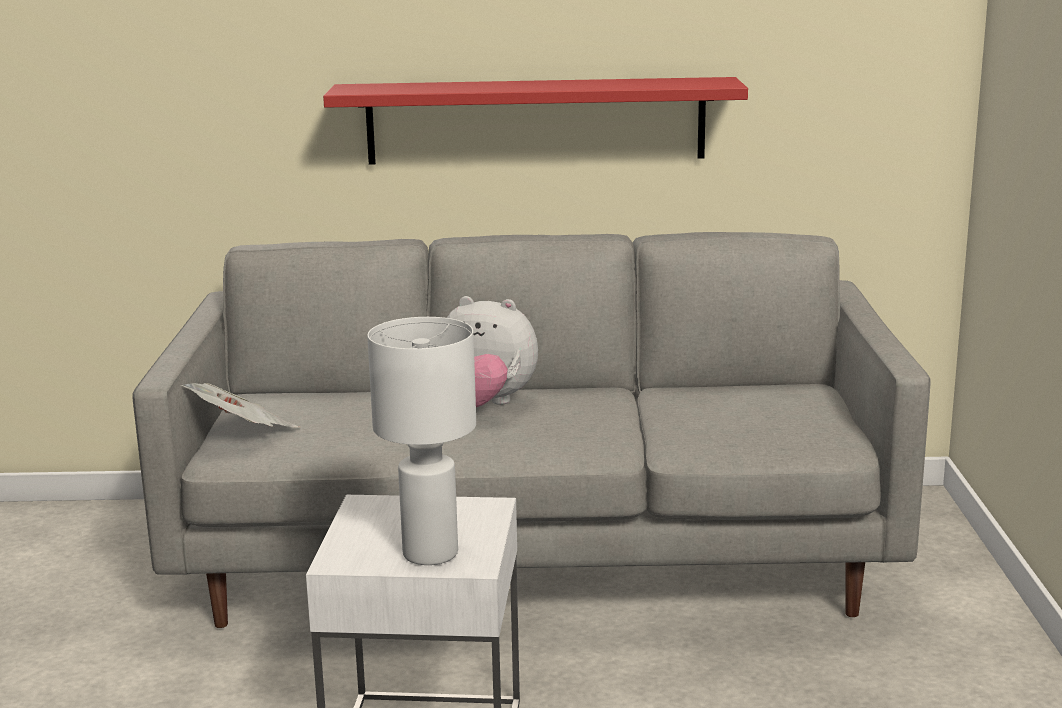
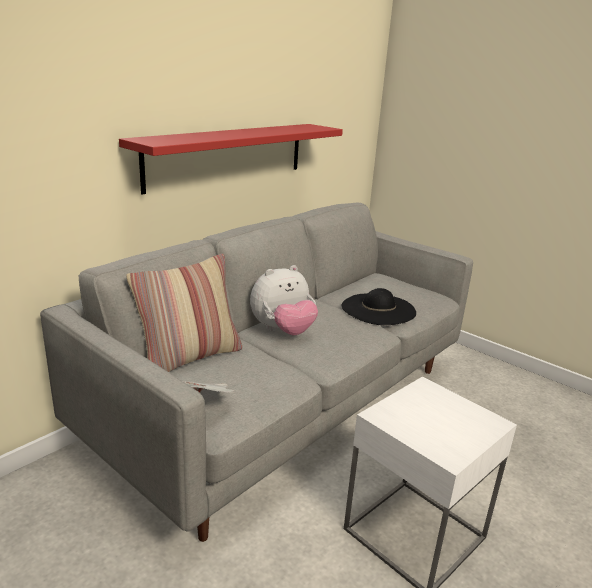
camera: 50 degrees left, 5 degrees up
(324, 396) = (189, 358): none -> pillow
(430, 553) = (467, 427): white table lamp -> none
(685, 424) = (378, 309): none -> black hat

